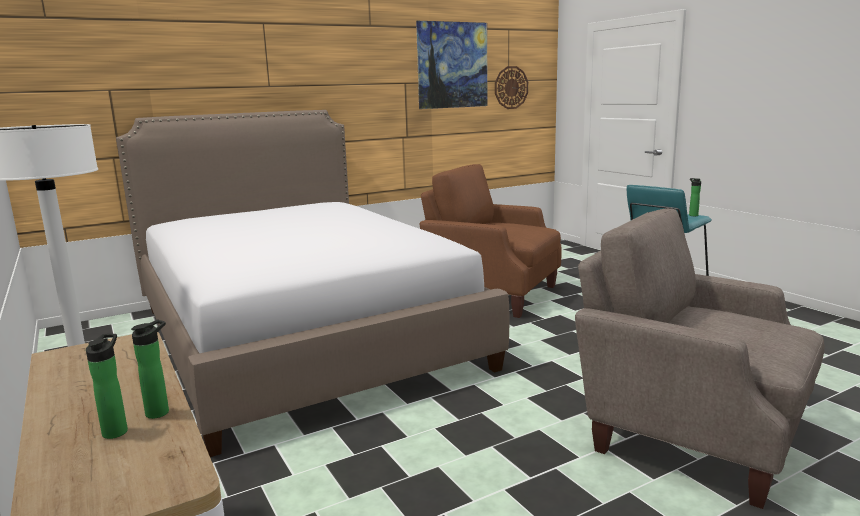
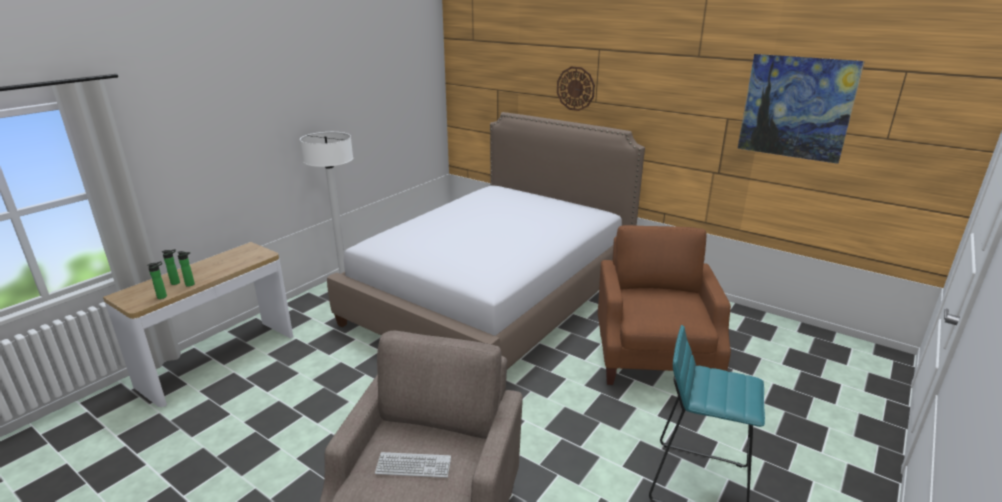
camera: 65 degrees right, 10 degrees up
(511, 87) = (887, 148): wall clock -> wall clock (575, 88)
(692, 215) = (746, 404): bottle -> bottle (163, 296)
(741, 329) = (413, 466): none -> keyboard

